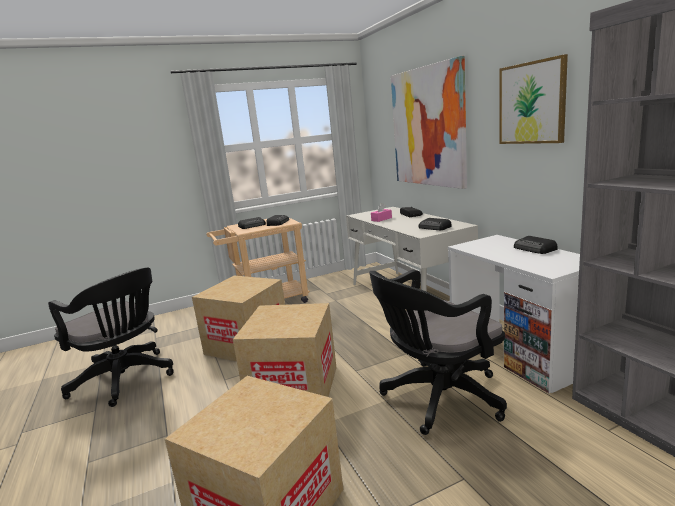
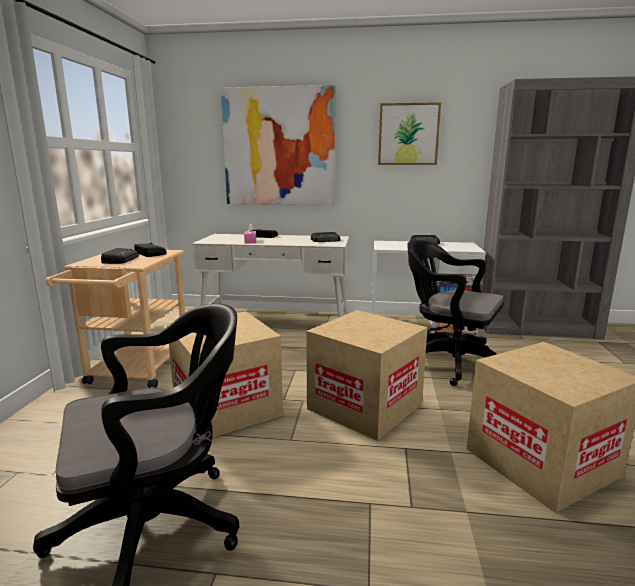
camera: 60 degrees left, 0 degrees up
(437, 398) = (449, 362): black office chair -> black office chair turned 120 degrees clockwise

